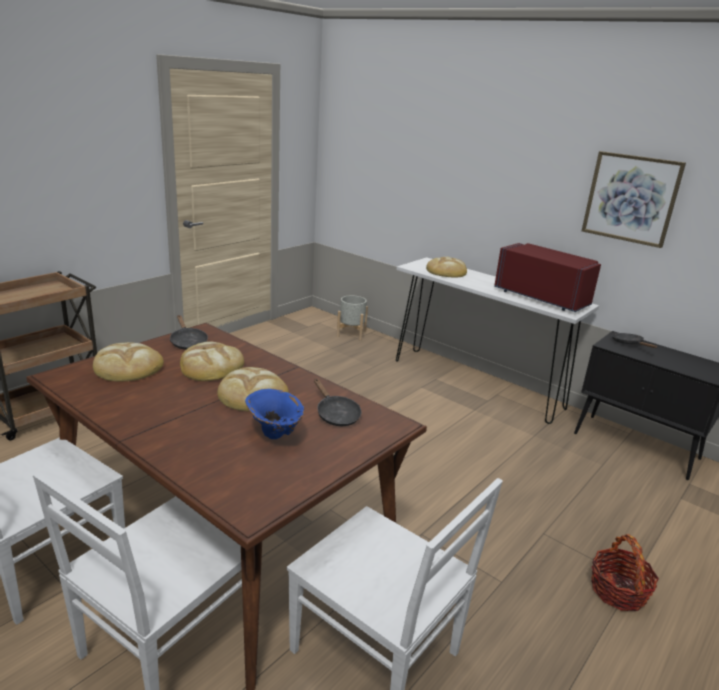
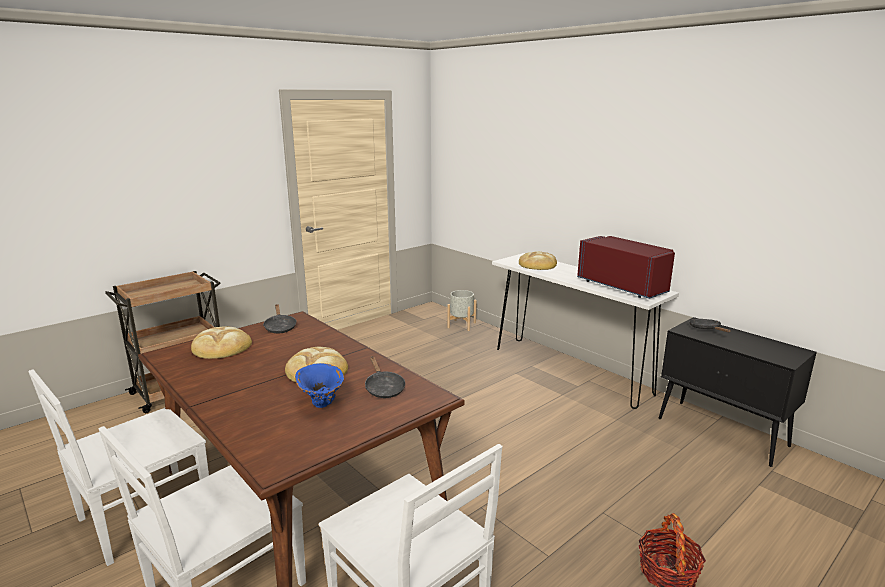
camera: 10 degrees right, 5 degrees down
(211, 366) = (291, 346): bread -> none
(631, 198) = (700, 189): picture -> none

